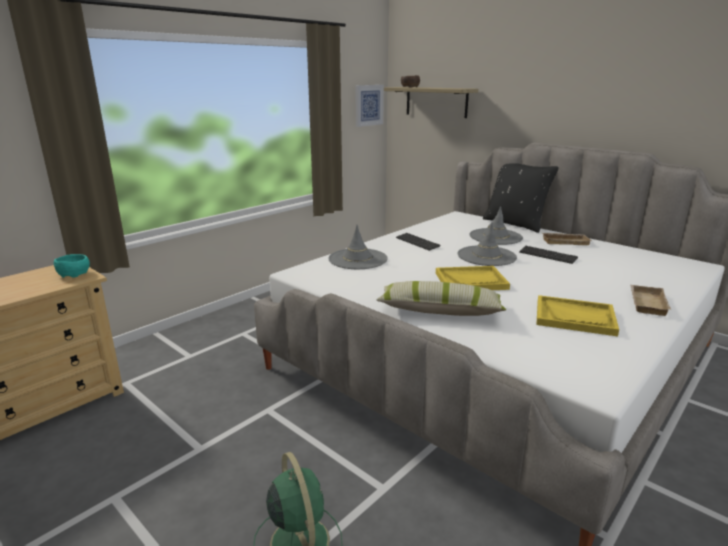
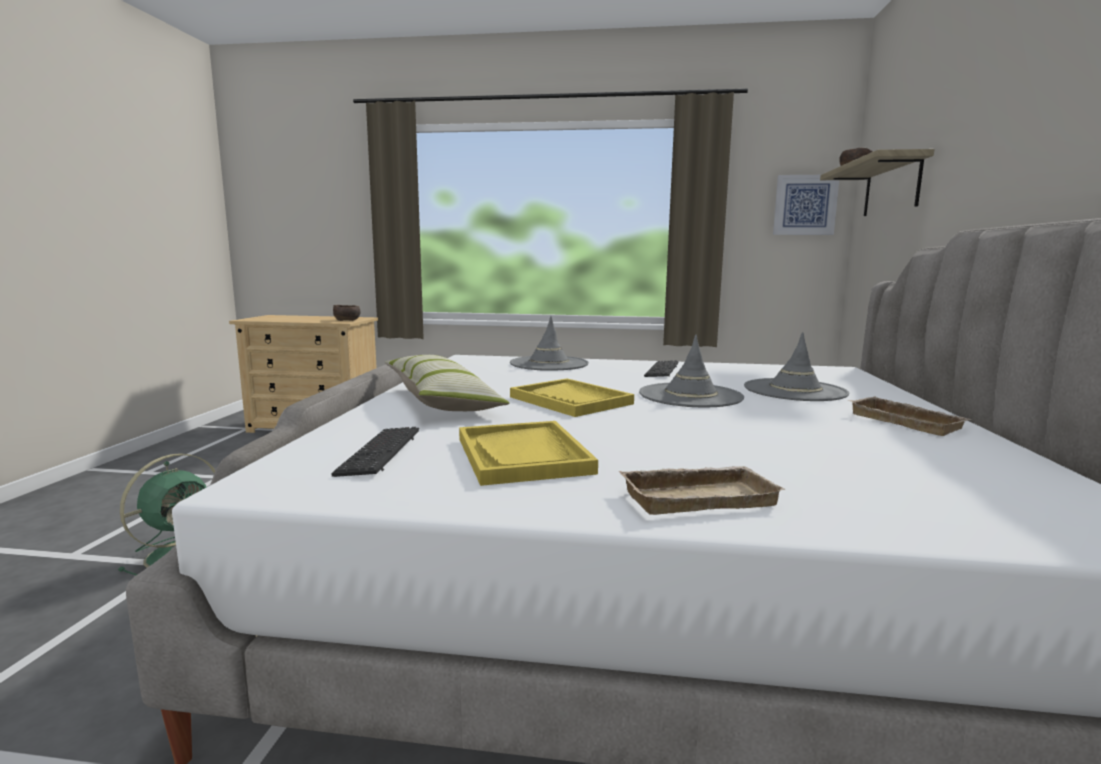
camera: 55 degrees right, 10 degrees down
(74, 273) = (347, 320): turquoise bowl -> brown bowl
(515, 223) = (903, 391): black pillow -> none
(547, 256) = (788, 420): keyboard -> keyboard (380, 453)

